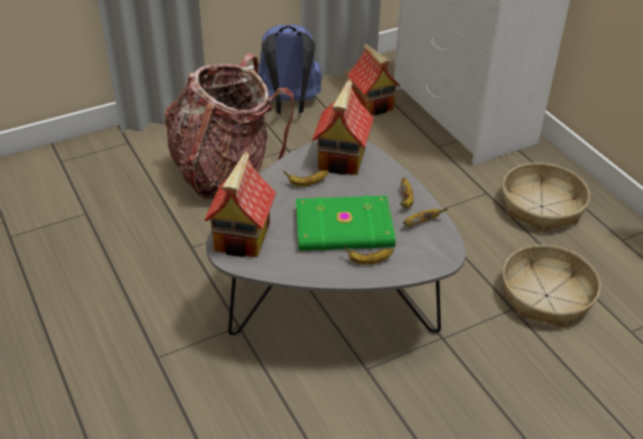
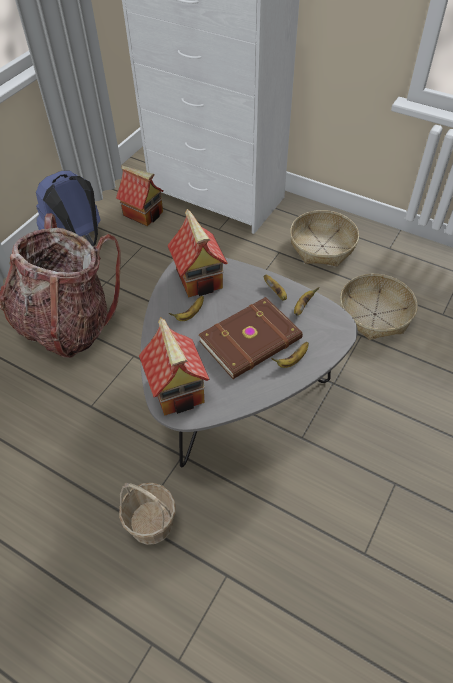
camera: 30 degrees left, 10 degrees up
(168, 365) = (151, 522): none -> basket
(345, 229) = (252, 341): green book -> brown book

